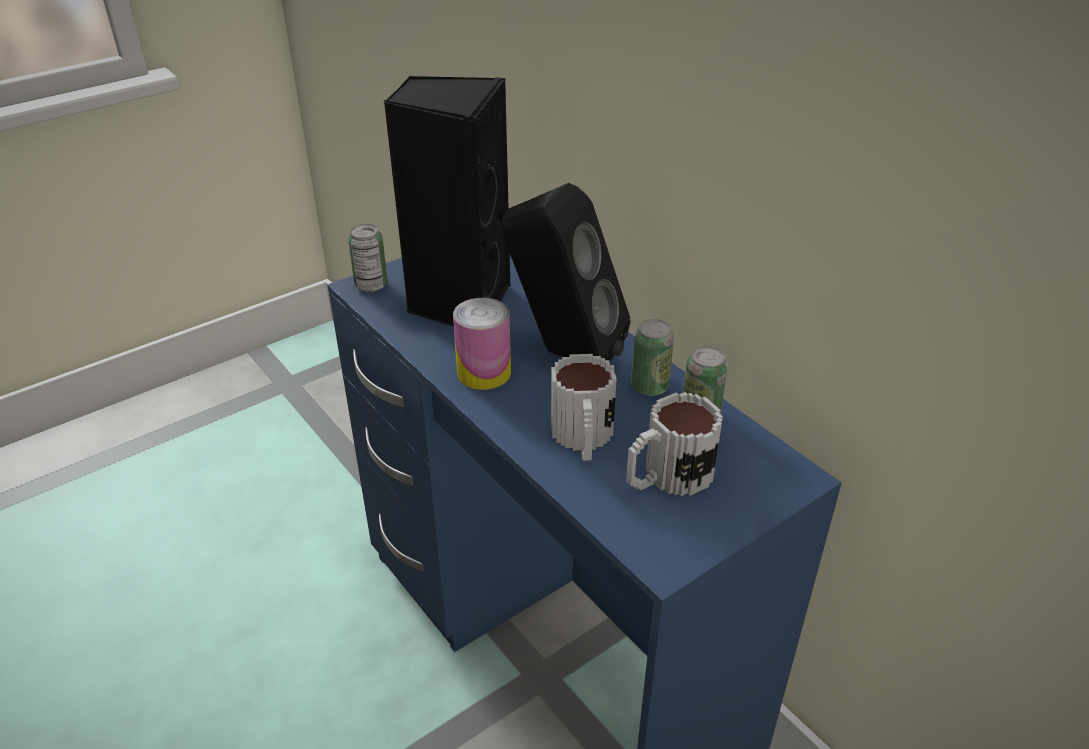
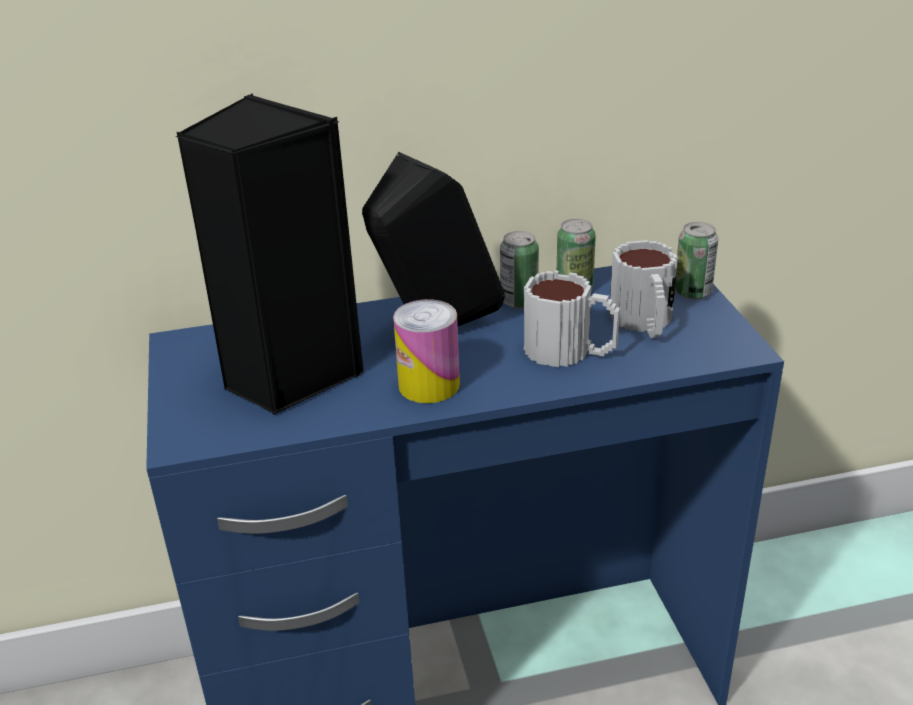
camera: 65 degrees left, 5 degrees down
(371, 285) = (188, 432): can -> can (692, 292)

